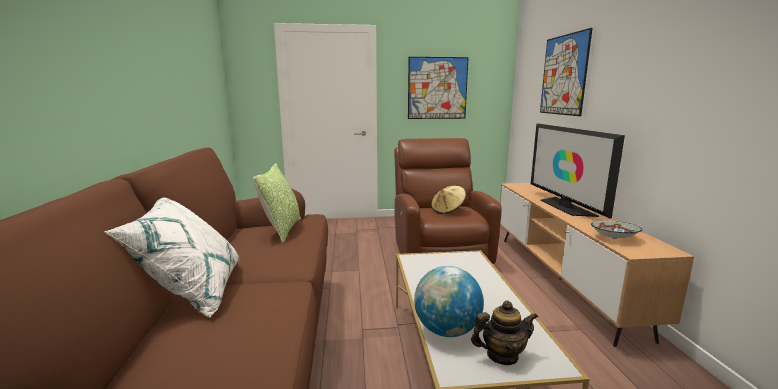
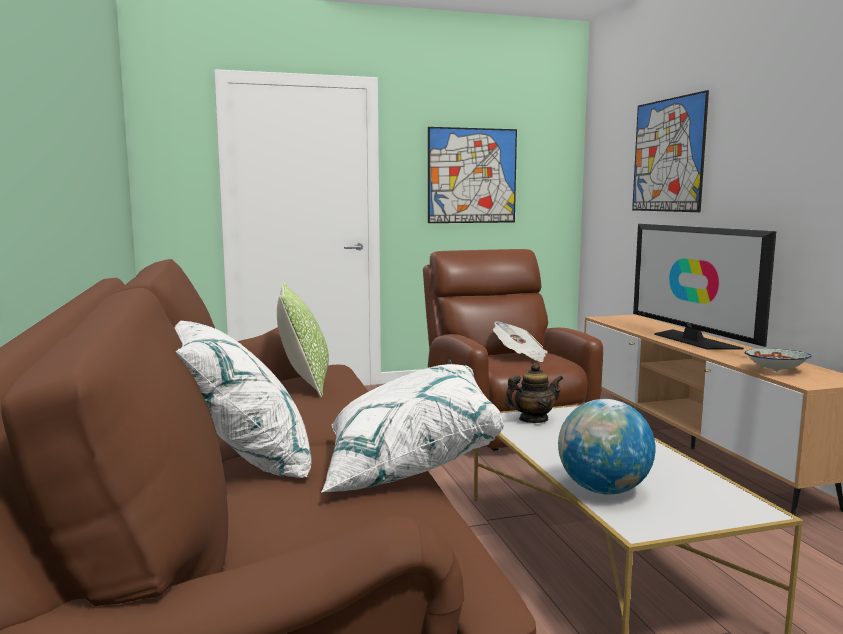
camera: 10 degrees left, 5 degrees down
(289, 309) = (406, 465): none -> white pillow
(448, 210) = (520, 356): beige hat -> newspaper
(502, 355) = (688, 508): teapot -> teapot (533, 420)

